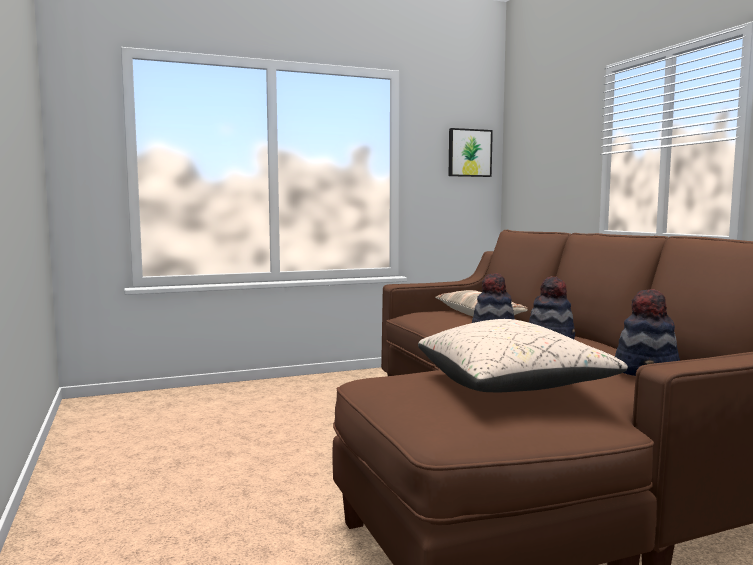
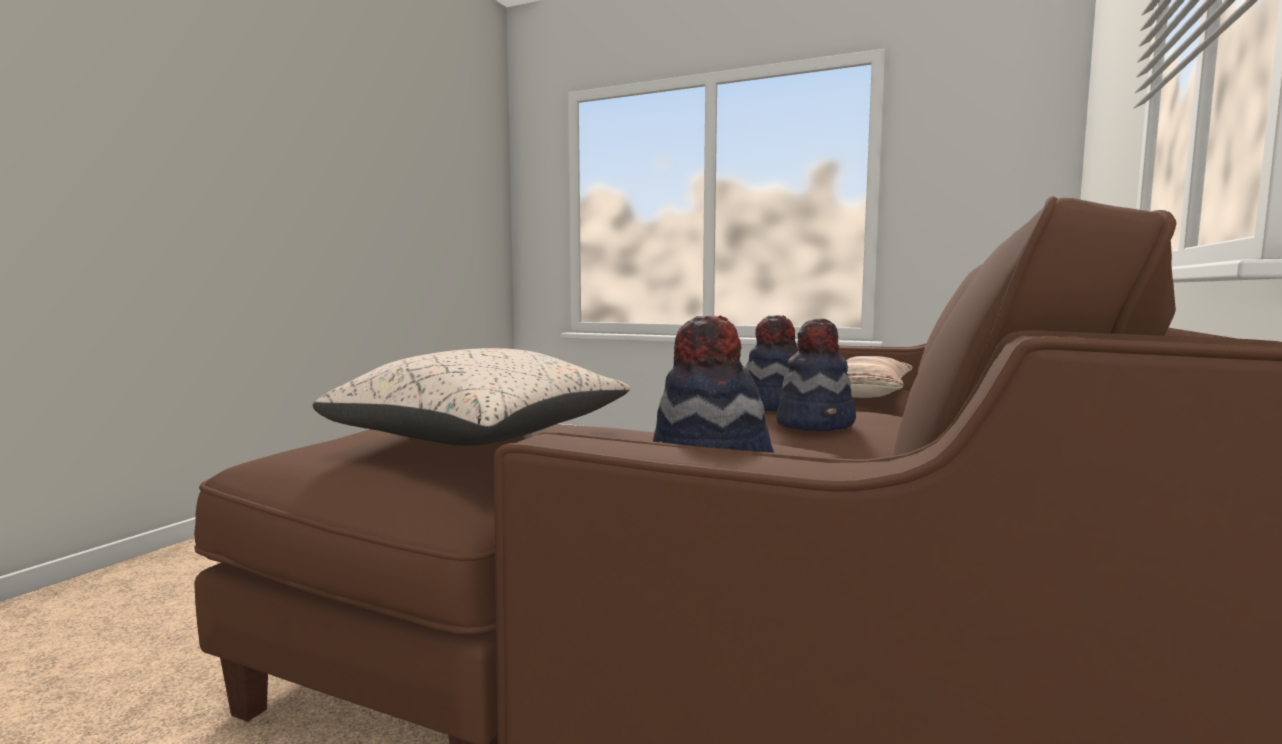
camera: 45 degrees right, 0 degrees up
(469, 153) = (1009, 153): picture -> none

